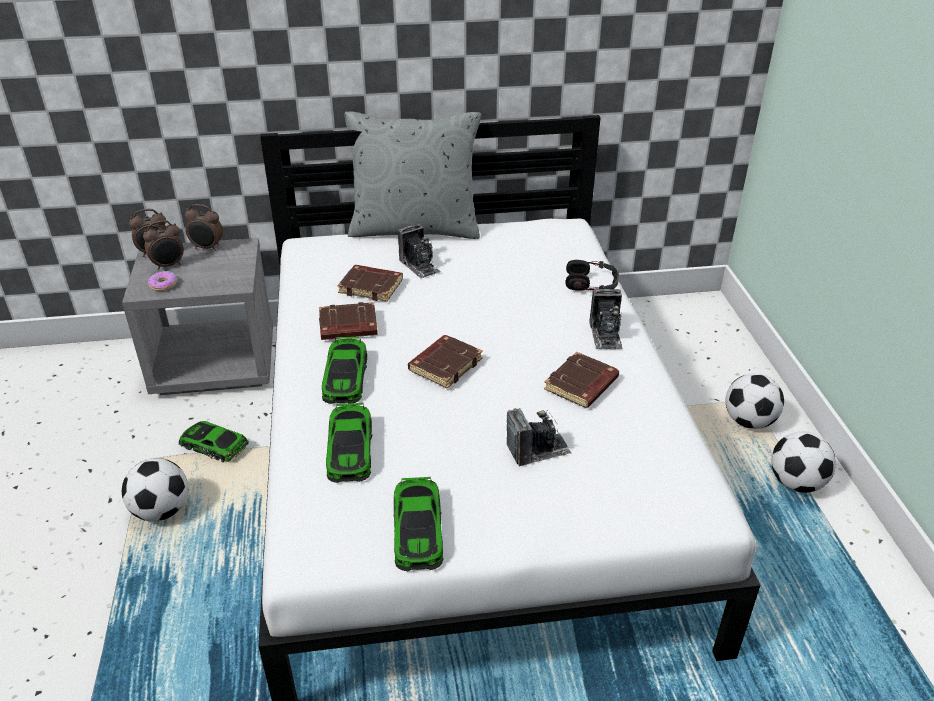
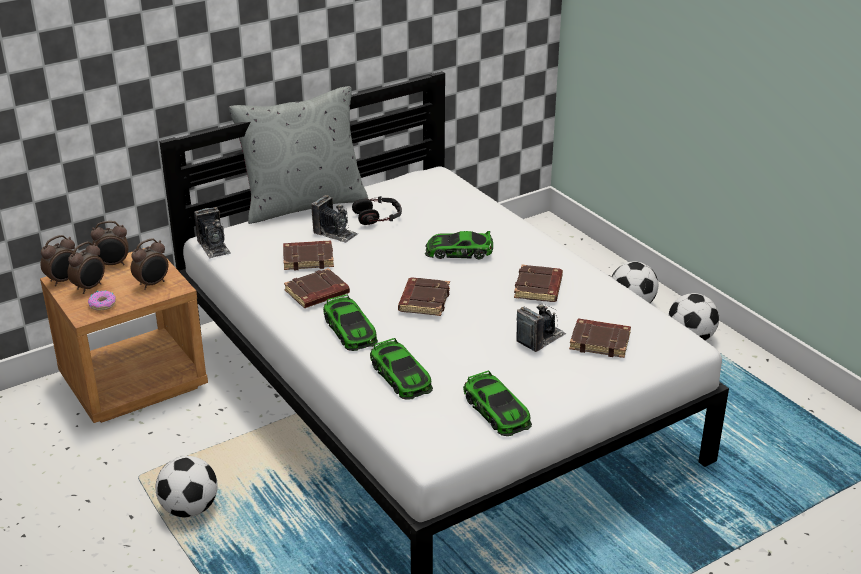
camera: 25 degrees left, 5 degrees down
(213, 445) = (193, 447): toy car -> toy car (458, 251)
(216, 363) = (134, 382): grey nightstand -> brown nightstand
(222, 276) = (152, 284): none -> alarm clock
(591, 283) = (490, 214): headphones -> headphones (377, 216)
(605, 335) = (529, 249): camera -> camera (214, 247)
(605, 477) = (600, 342): none -> brown book

